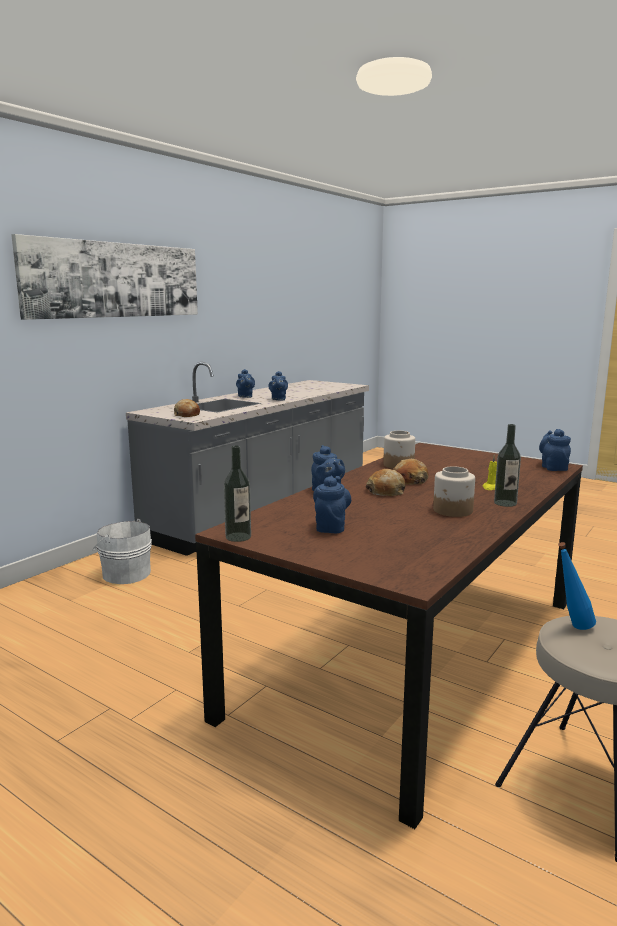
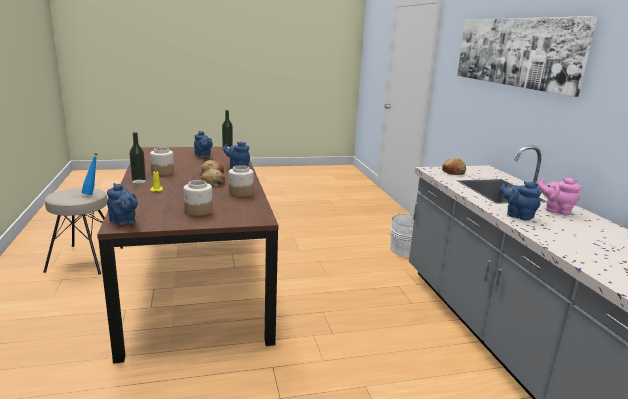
camera: 130 degrees right, 5 degrees up
(245, 396) = (556, 210): blue teapot -> pink teapot
(471, 461) = (198, 211): none -> jar

